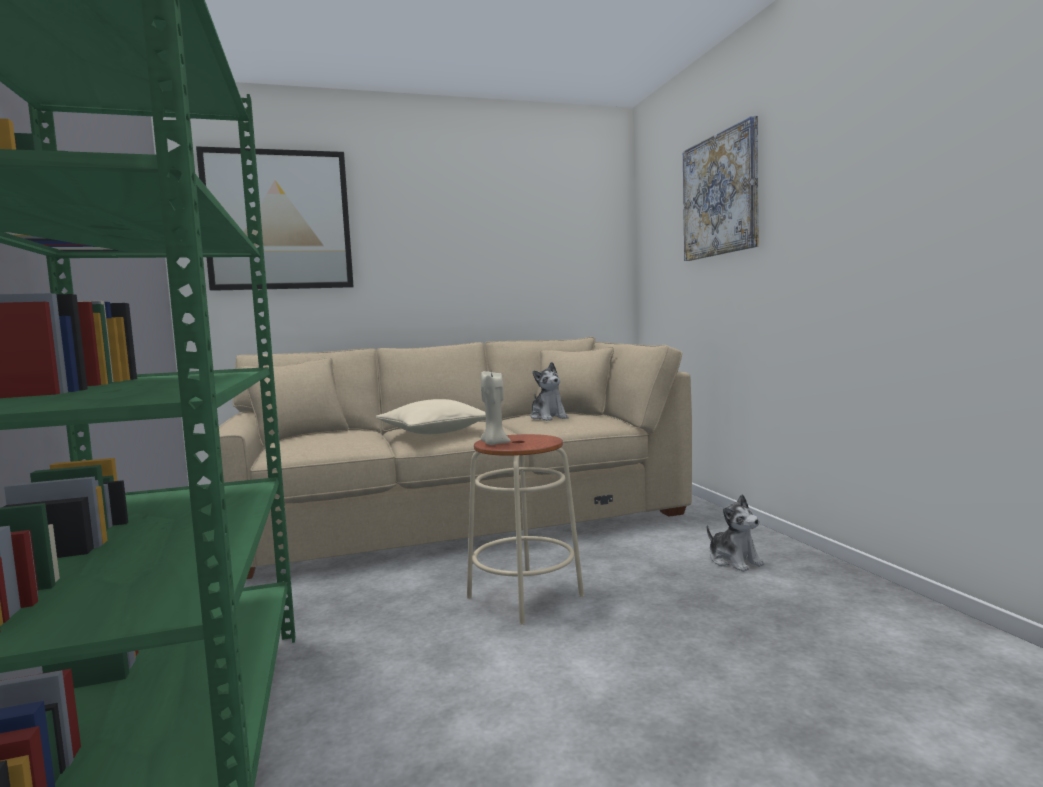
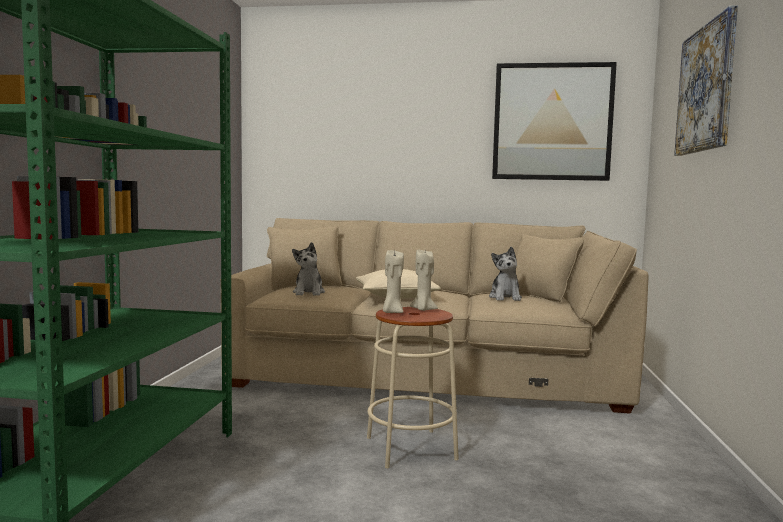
camera: 25 degrees right, 0 degrees up
(278, 220) = (320, 113): picture -> picture (552, 122)
(519, 437) = (423, 310): none -> beige candle
(734, 561) = (632, 467): plush toy -> plush toy (309, 292)

